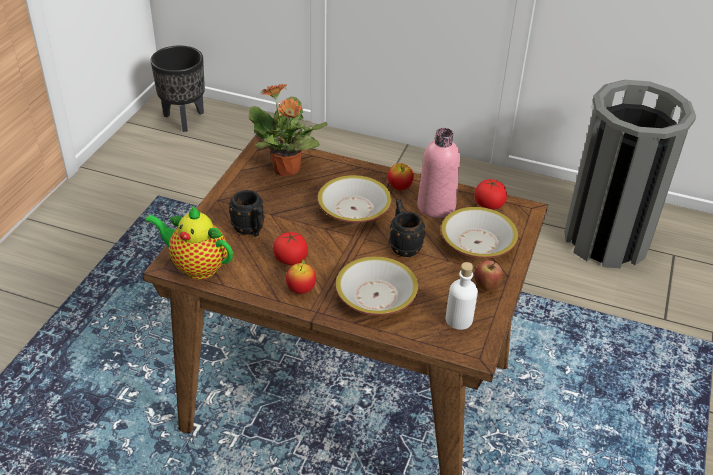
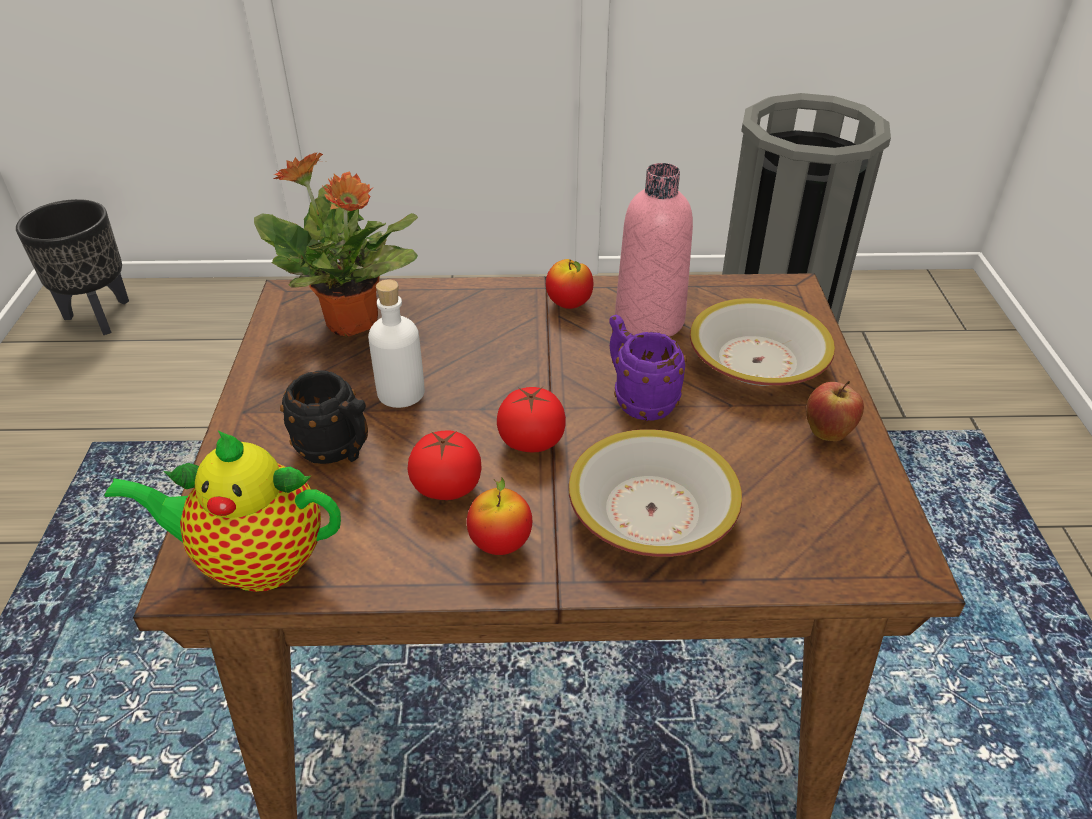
camera: 20 degrees left, 0 degrees up
(353, 209) = (512, 361): bowl -> none
(403, 245) = (638, 399): black mug -> purple mug
(459, 320) = (828, 510): white bottle -> white bottle (401, 392)
(489, 205) = (729, 296): tomato -> tomato (531, 441)

